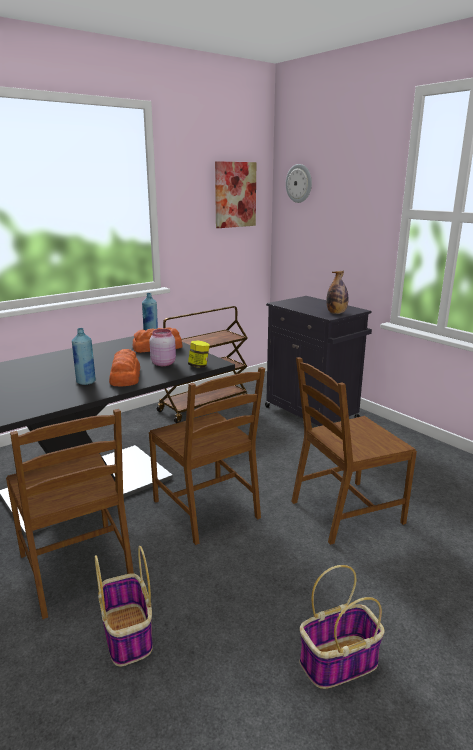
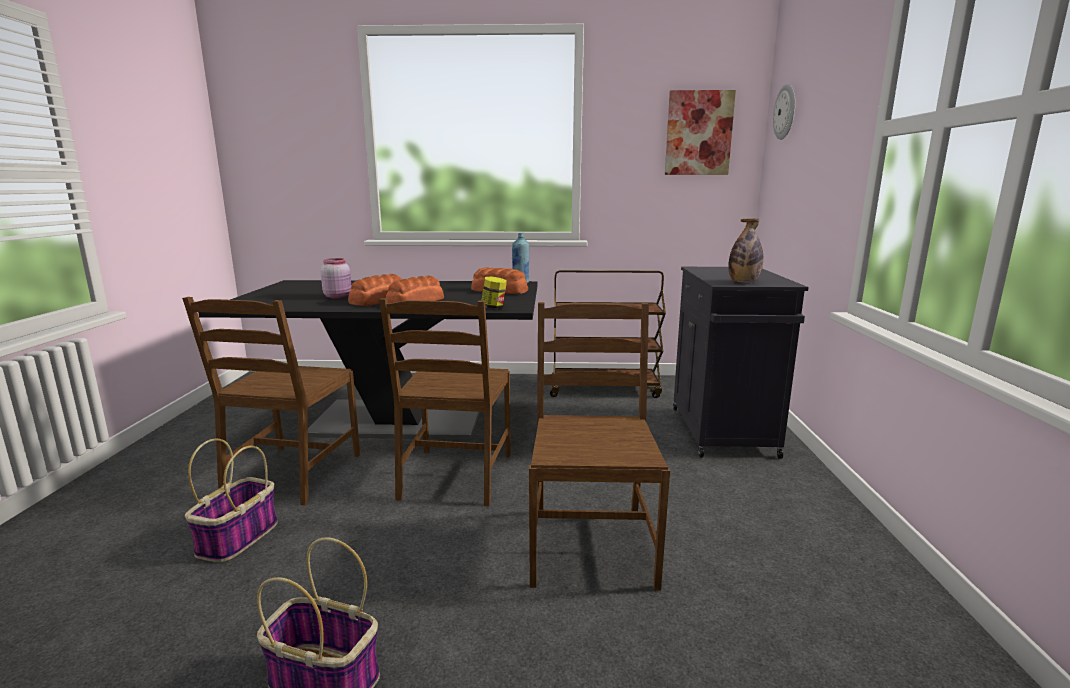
camera: 40 degrees right, 5 degrees down
(86, 382) = (378, 300): blue bottle -> bread
(163, 363) = (470, 300): pink jar -> pink jar (338, 296)
(345, 512) = (589, 544): brown chair -> brown chair turned 75 degrees clockwise

